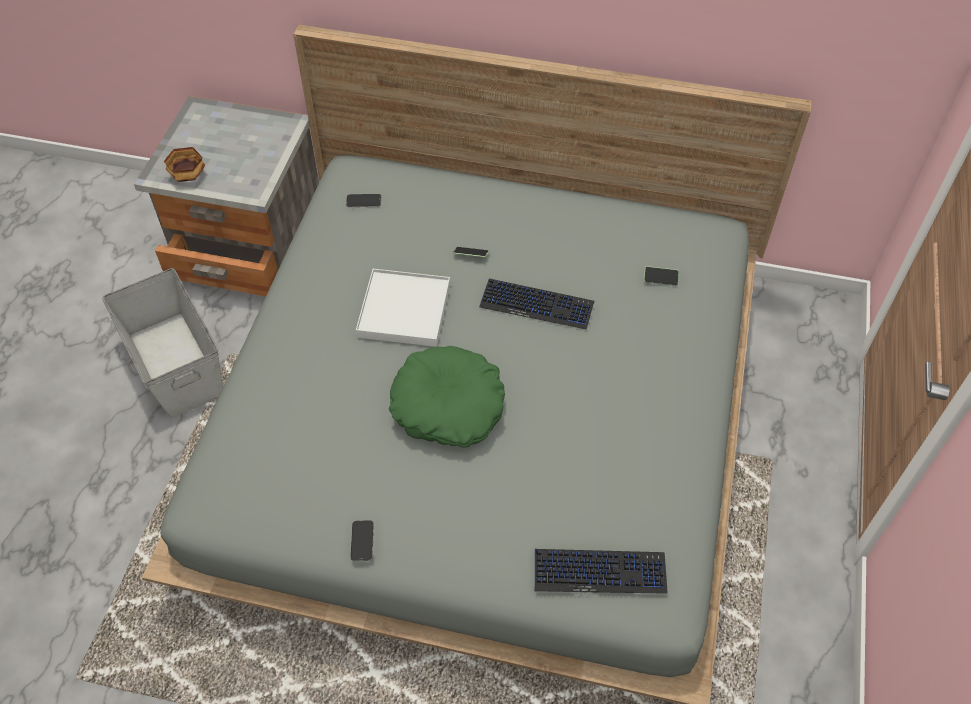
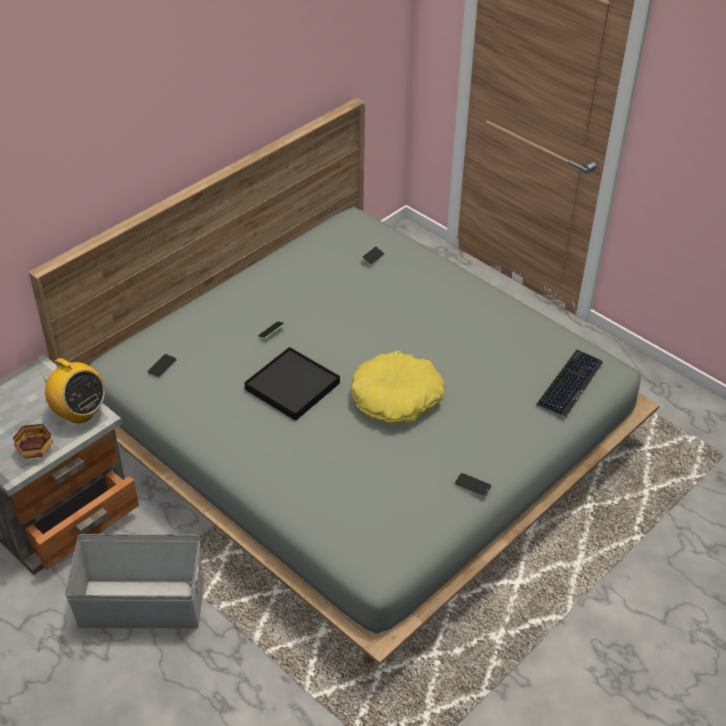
camera: 60 degrees left, 10 degrees down
(252, 177) = (79, 413): none -> radio
(404, 311) = (292, 386): white tray -> black tray
(449, 405) = (395, 397): green pillow -> yellow pillow
(537, 305) = (345, 321): keyboard -> none

